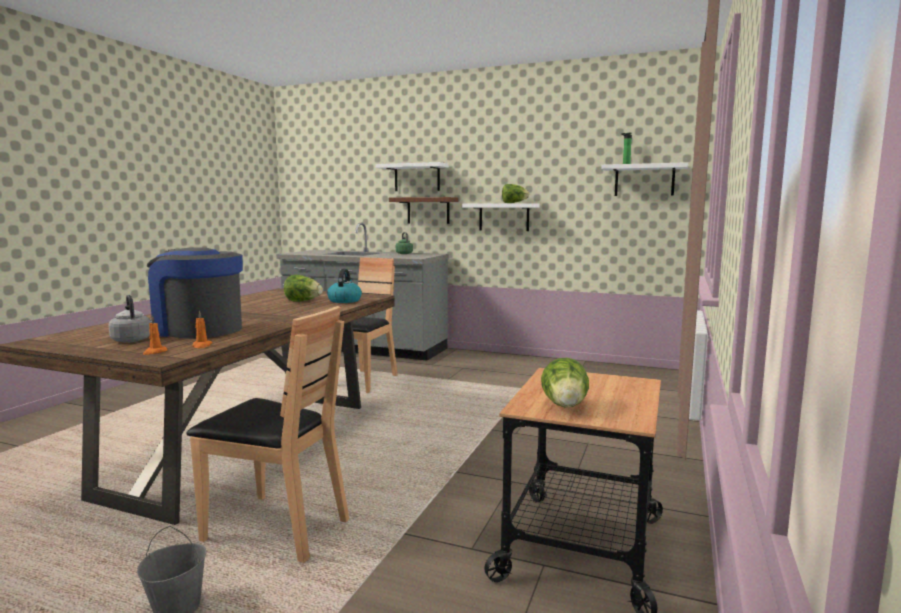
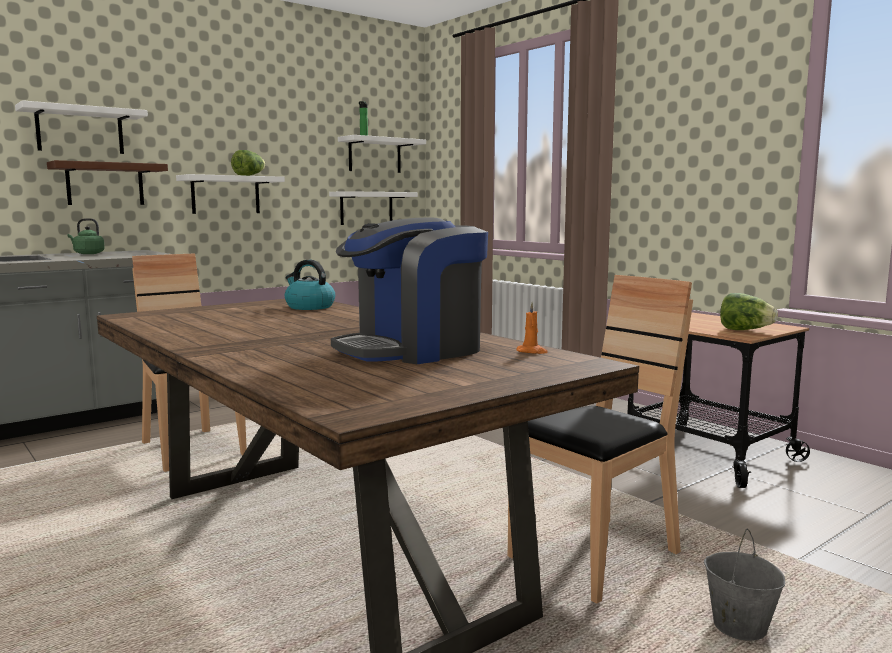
camera: 60 degrees left, 0 degrees up
(131, 340) = (438, 372): grey kettle -> none
(154, 352) = (548, 365): orange candle -> none
(303, 301) = (272, 315): lettuce -> none
(631, 229) = (366, 208): none -> white shelf

